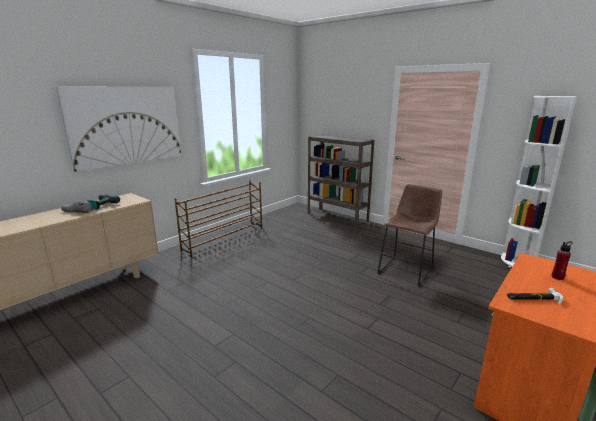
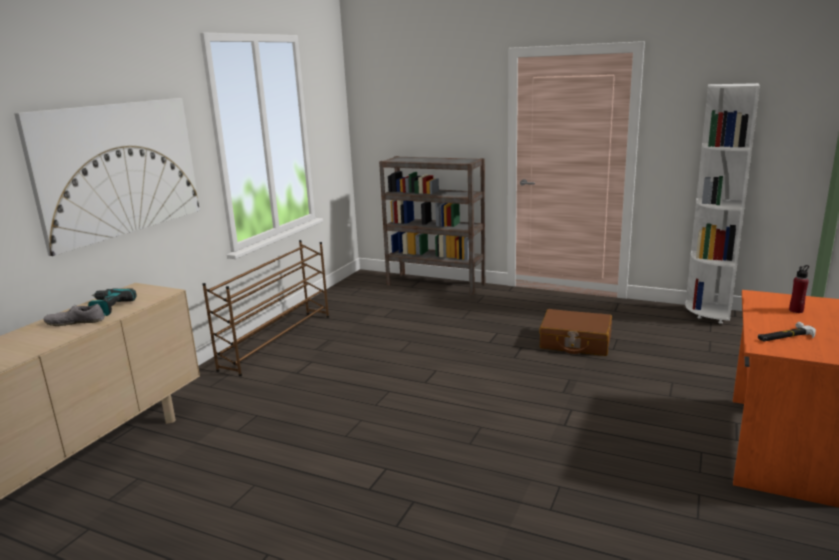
camera: 15 degrees left, 0 degrees up
(407, 270) = (575, 342): brown stool -> brown suitcase

